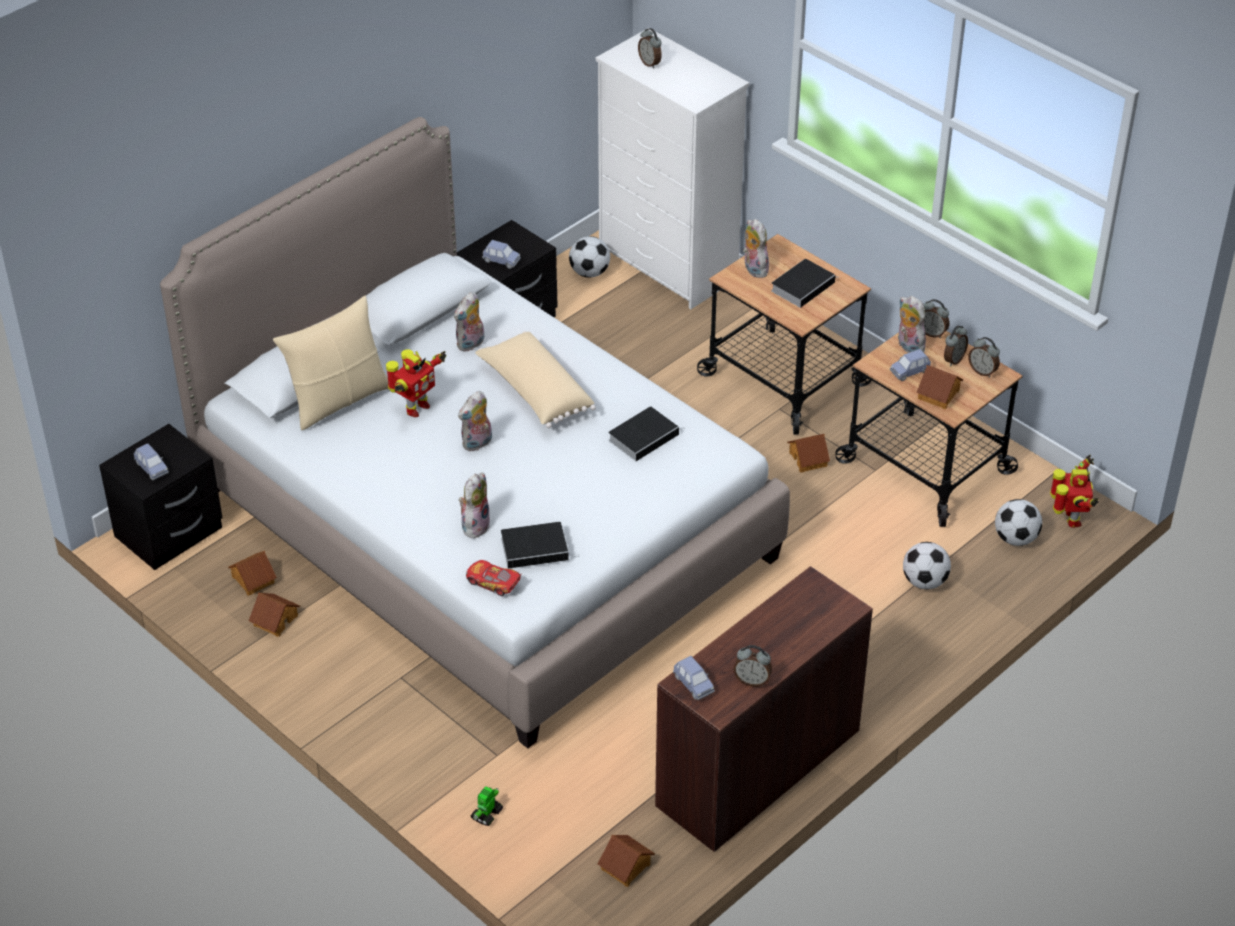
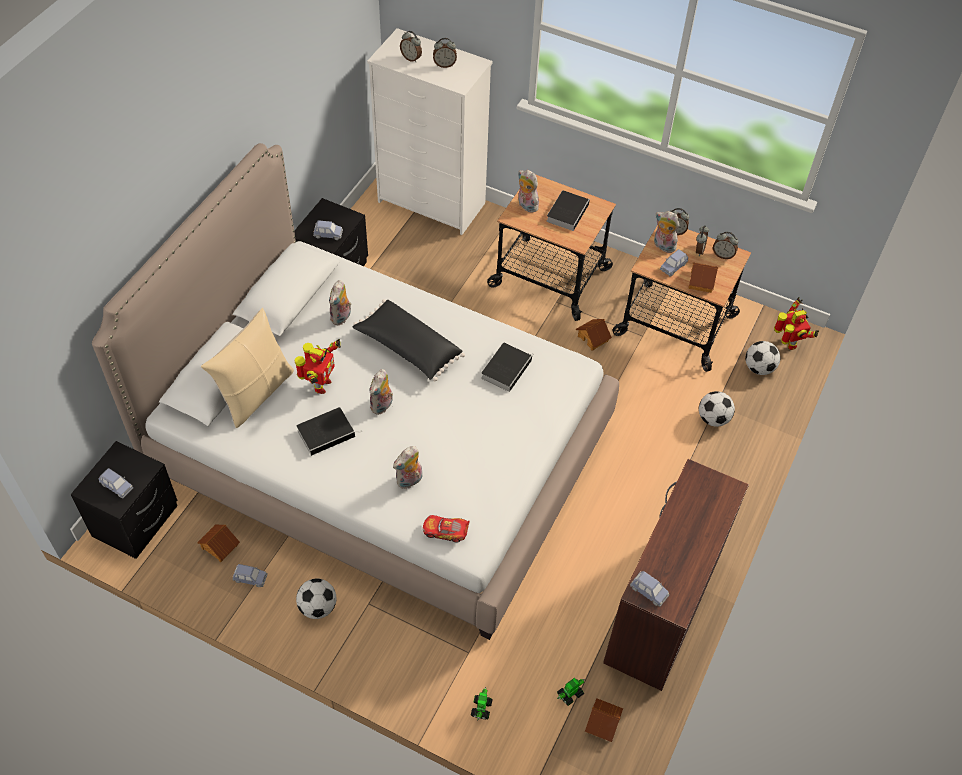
camera: 20 degrees left, 10 degrees up
(275, 620) = (250, 578): toy house -> blue toy car
(474, 525) = (409, 481): plush toy -> plush toy turned 135 degrees counterclockwise
(535, 392) = (408, 348): beige pillow -> black pillow
(536, 548) = (467, 490): book -> book (327, 432)
(589, 272) = (377, 220): football -> football (318, 607)
(599, 827) = (569, 694): none -> toy robot
(752, 681) = (690, 575): alarm clock -> alarm clock (444, 65)

